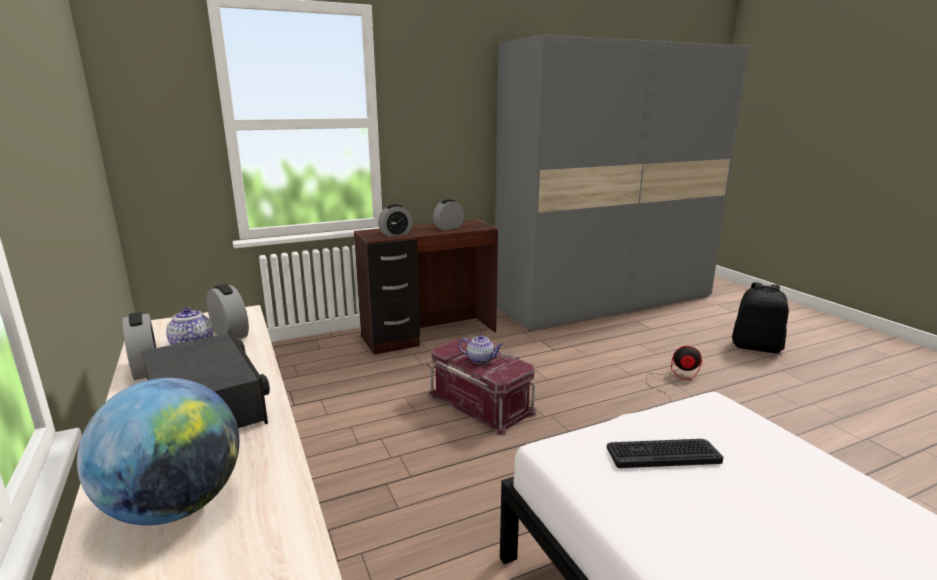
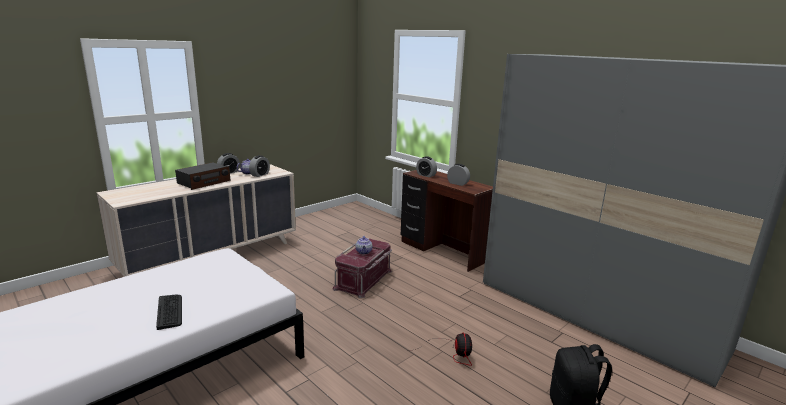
camera: 70 degrees right, 0 degrees up
(175, 506) = (151, 189): globe -> none
(662, 453) = (220, 274): keyboard -> keyboard (170, 311)

